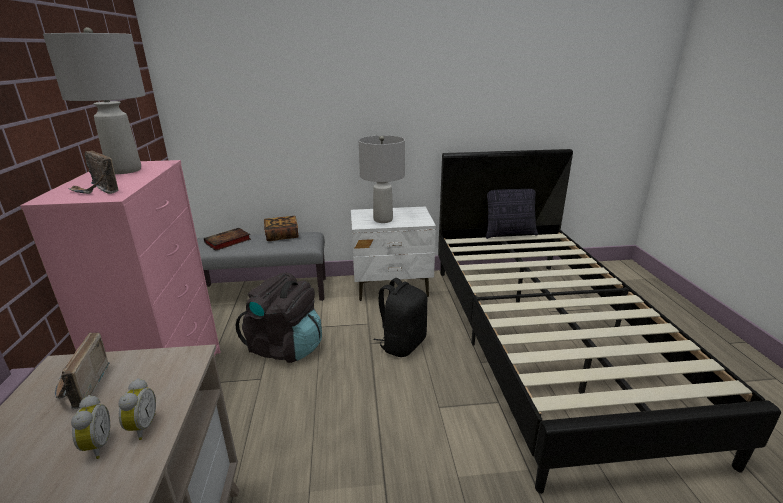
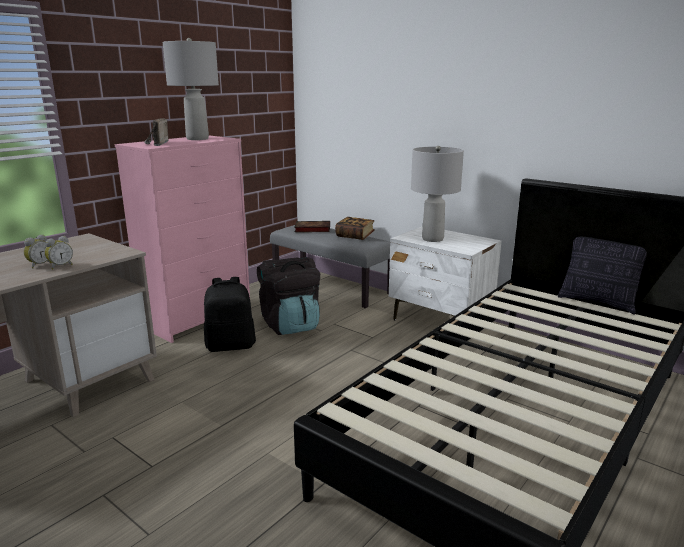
camera: 45 degrees right, 5 degrees down
(80, 389) = (72, 247): radio -> none
(402, 344) = (374, 362): black backpack -> black backpack (231, 345)

